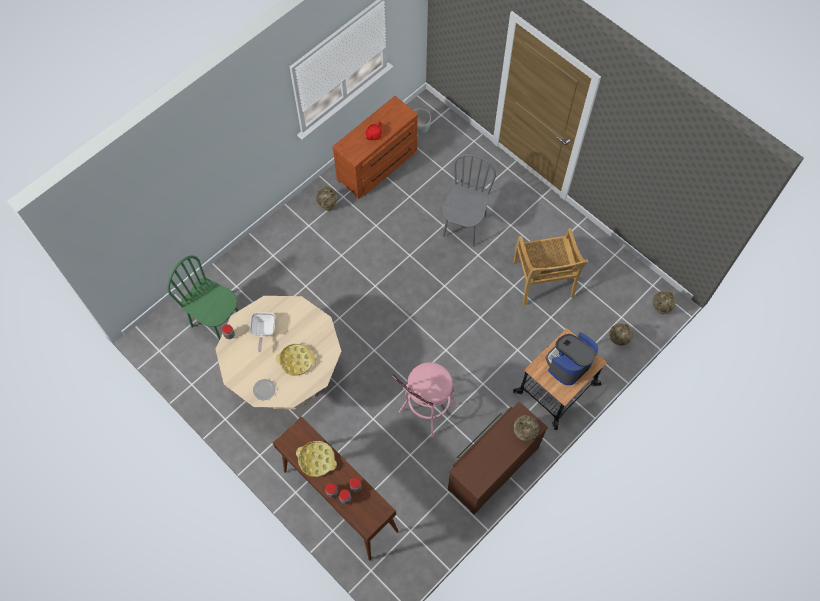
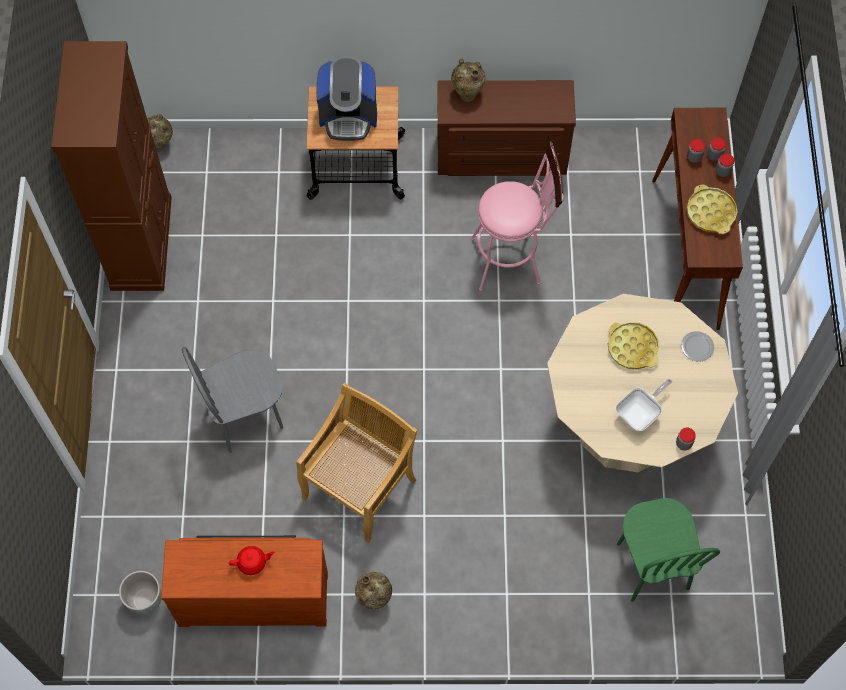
camera: 135 degrees left, 0 degrees up
(543, 280) = (236, 277): beige chair -> beige chair (360, 487)
(604, 256) = (141, 242): none -> brown cabinet
(617, 341) = (241, 154): beige vase -> none

